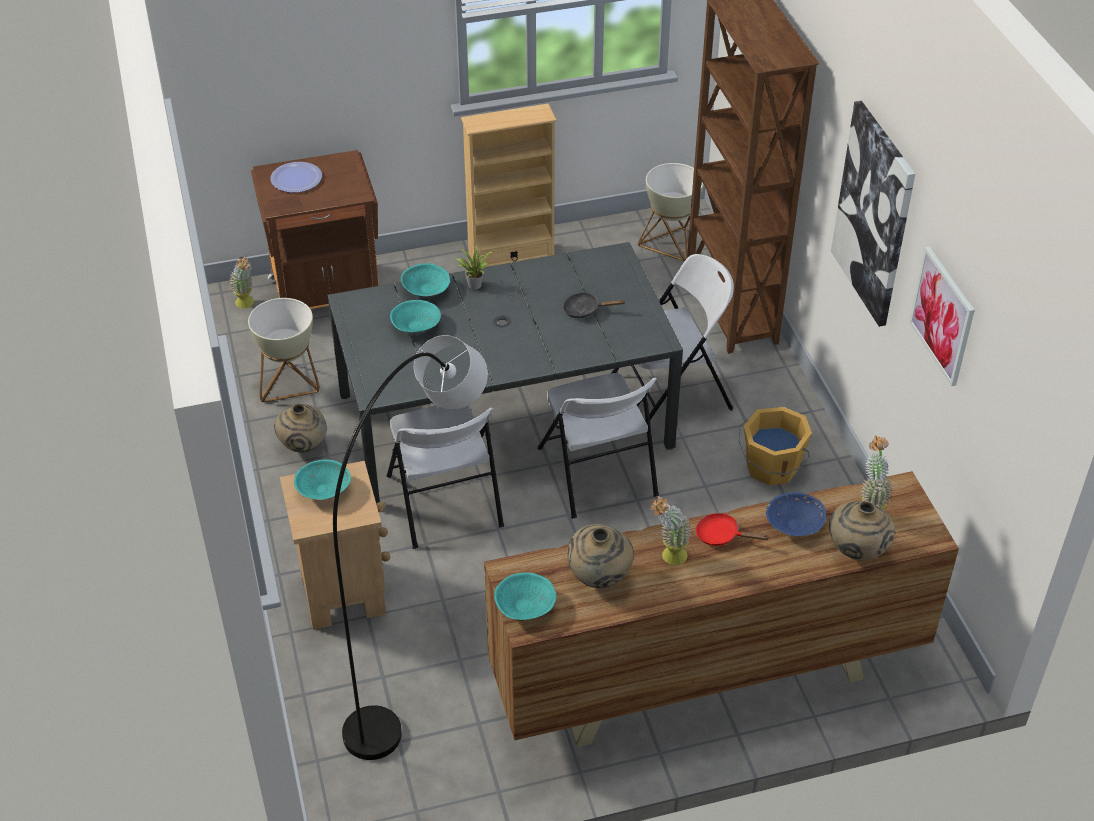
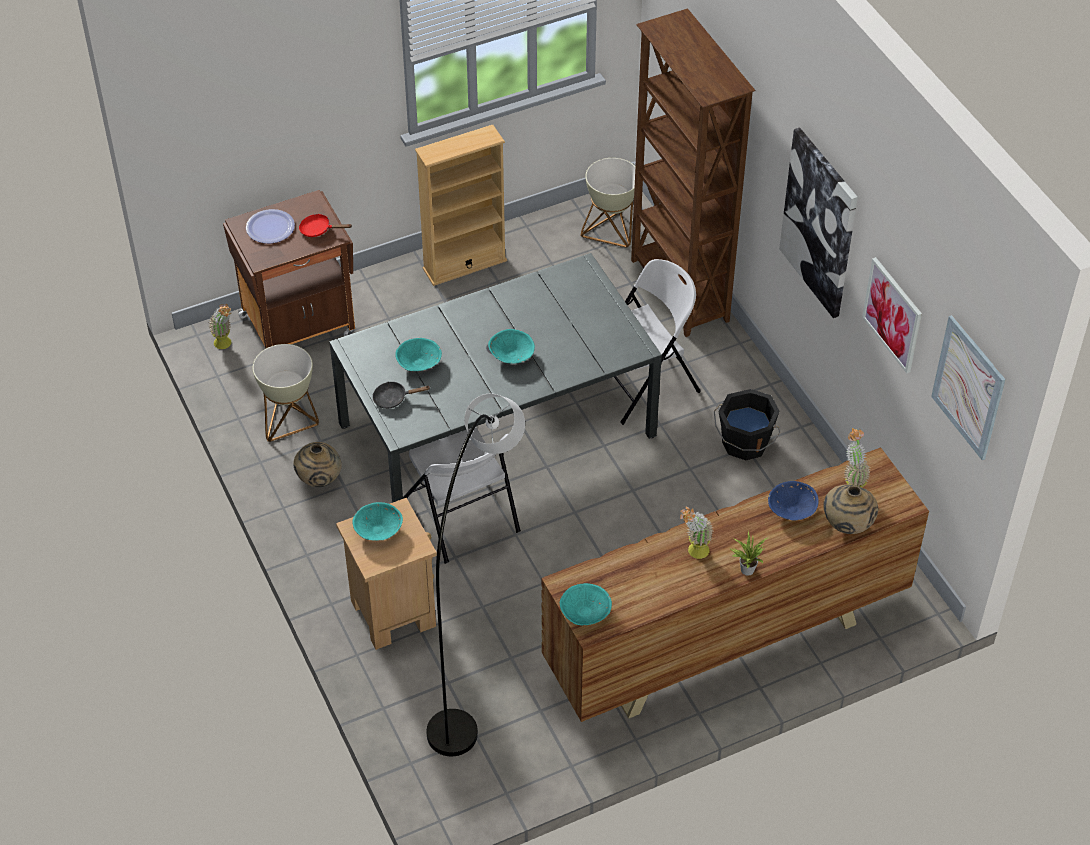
camera: 10 degrees left, 5 degrees up
(426, 290) = (419, 325): turquoise bowl -> turquoise bowl (512, 355)
(473, 284) = (460, 314): potted plant -> potted plant (746, 568)
(585, 310) = (567, 327): black frying pan -> black frying pan (393, 398)
(596, 472) = (591, 468): white chair -> none
(599, 579) = (641, 579): beige vase -> none
(722, 535) = (734, 527): red frying pan -> red frying pan (319, 230)
(771, 468) = (745, 443): orange bucket -> black bucket
(1020, 399) = (968, 387): none -> picture

